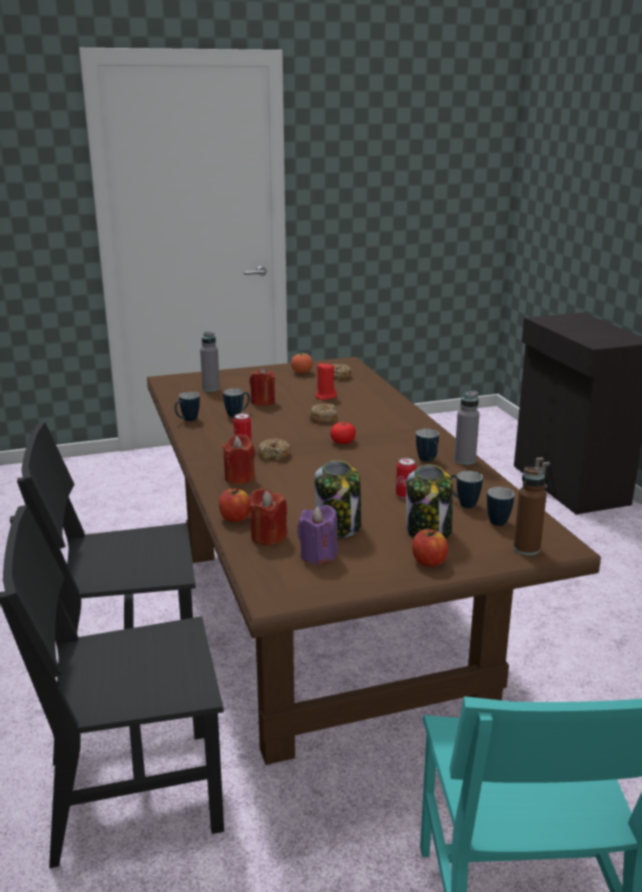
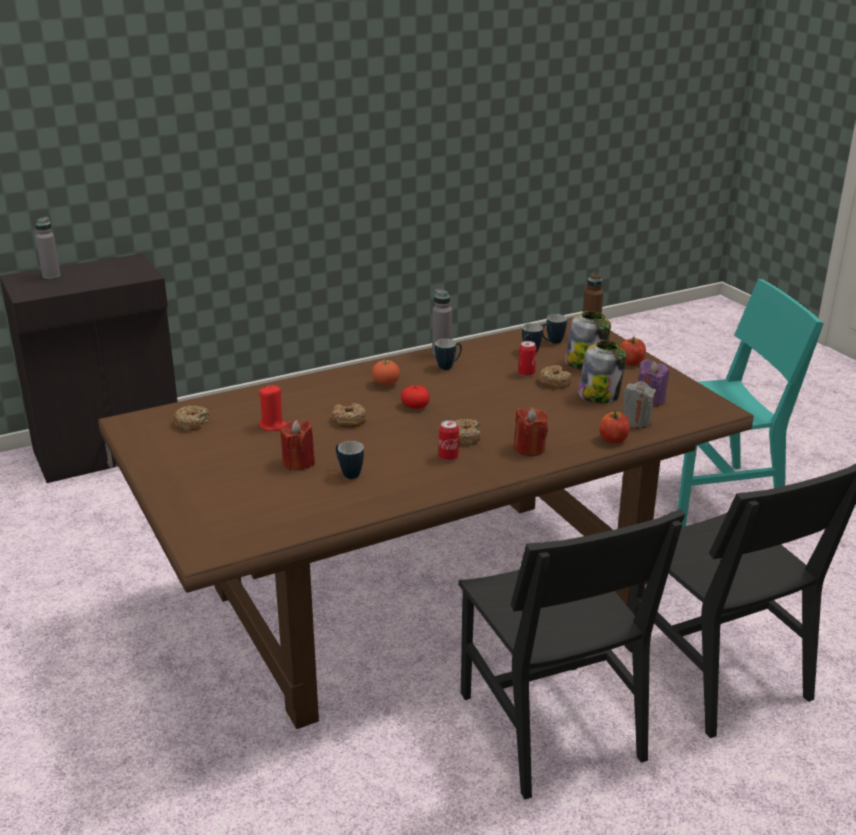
camera: 100 degrees left, 5 degrees up
(187, 420) = (375, 505): mug -> none
(211, 388) = (246, 507): grey bottle -> grey bottle (51, 276)
(268, 537) = (636, 421): red candle -> grey candle
(302, 372) = (174, 449): tomato -> tomato (386, 384)
(379, 507) = (554, 382): none -> donut

